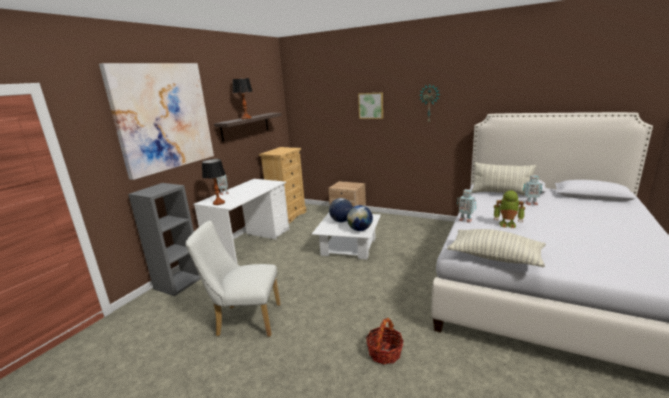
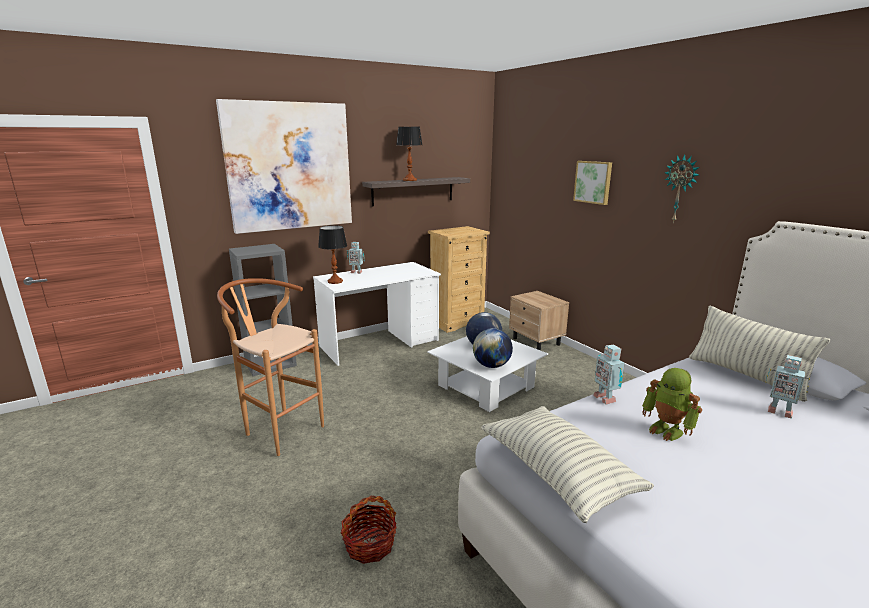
camera: 30 degrees right, 0 degrees up
(244, 320) = (279, 429): white chair -> brown stool

